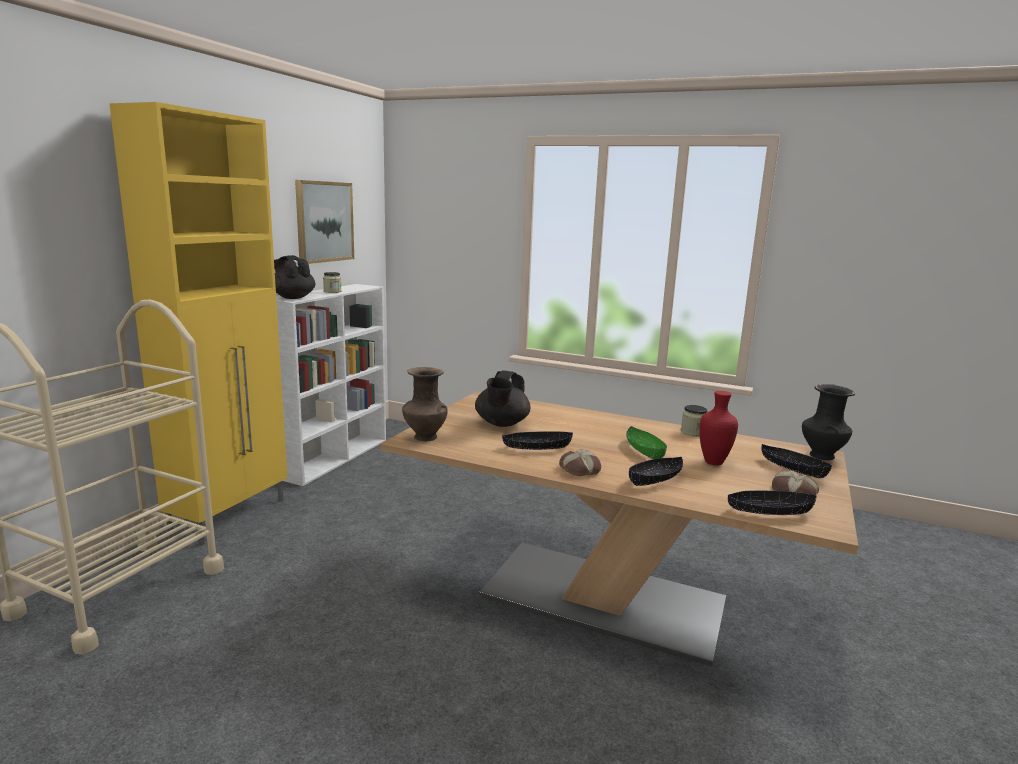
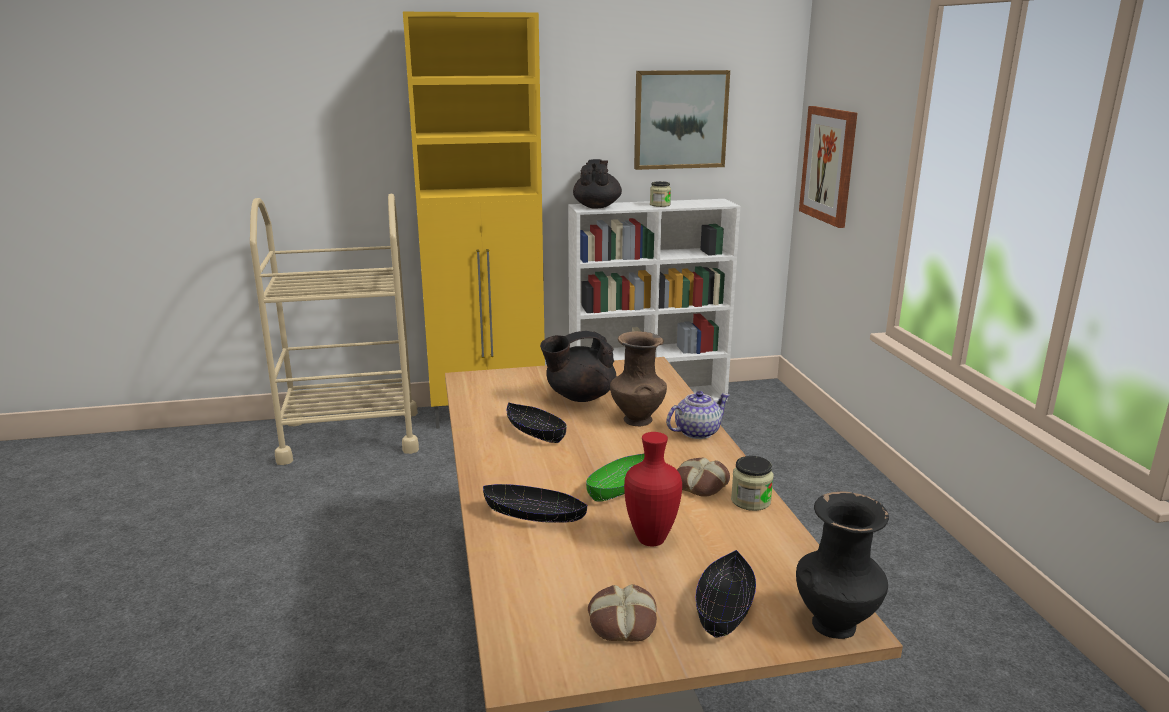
camera: 55 degrees right, 5 degrees up
(424, 437) = (485, 381): brown vase -> brown vase (637, 419)
(430, 252) = (828, 165): none -> picture
(579, 469) = (504, 468): bread -> bread (700, 483)
(597, 417) = (696, 432): none -> teapot
(769, 511) = (524, 613): black bowl -> none

